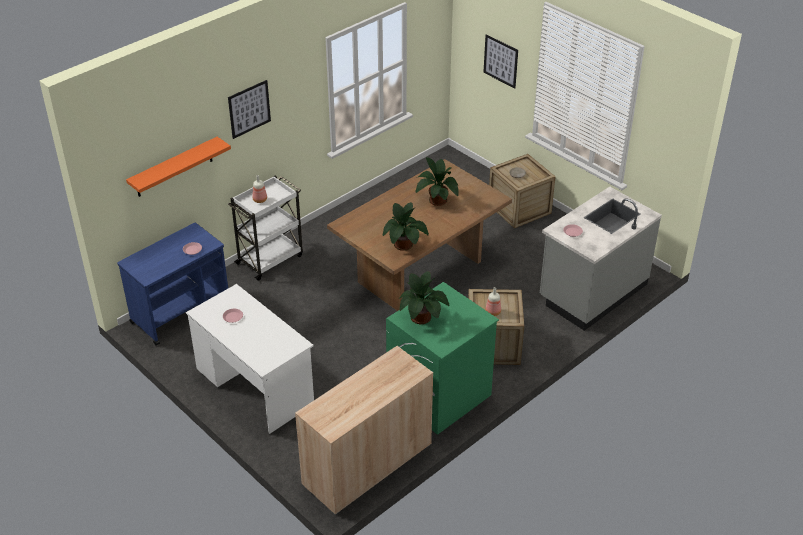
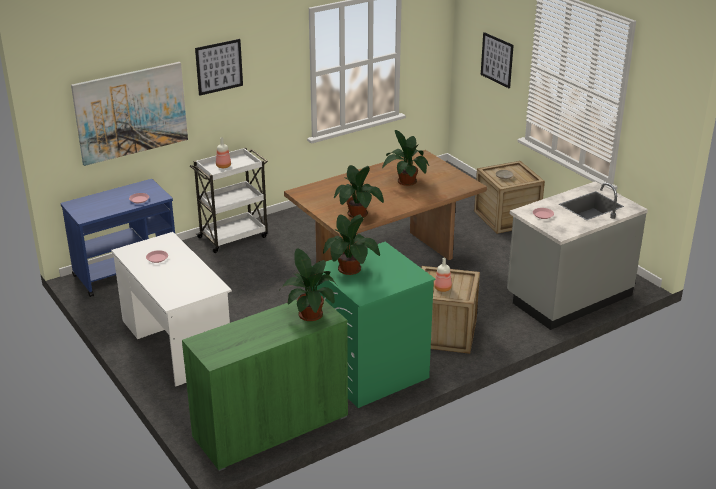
camera: 10 degrees right, 10 degrees down
(174, 167) = (131, 112): orange shelf -> picture
(367, 464) = (270, 427): beige cabinet -> green cabinet
(398, 368) = (310, 313): none -> potted plant

